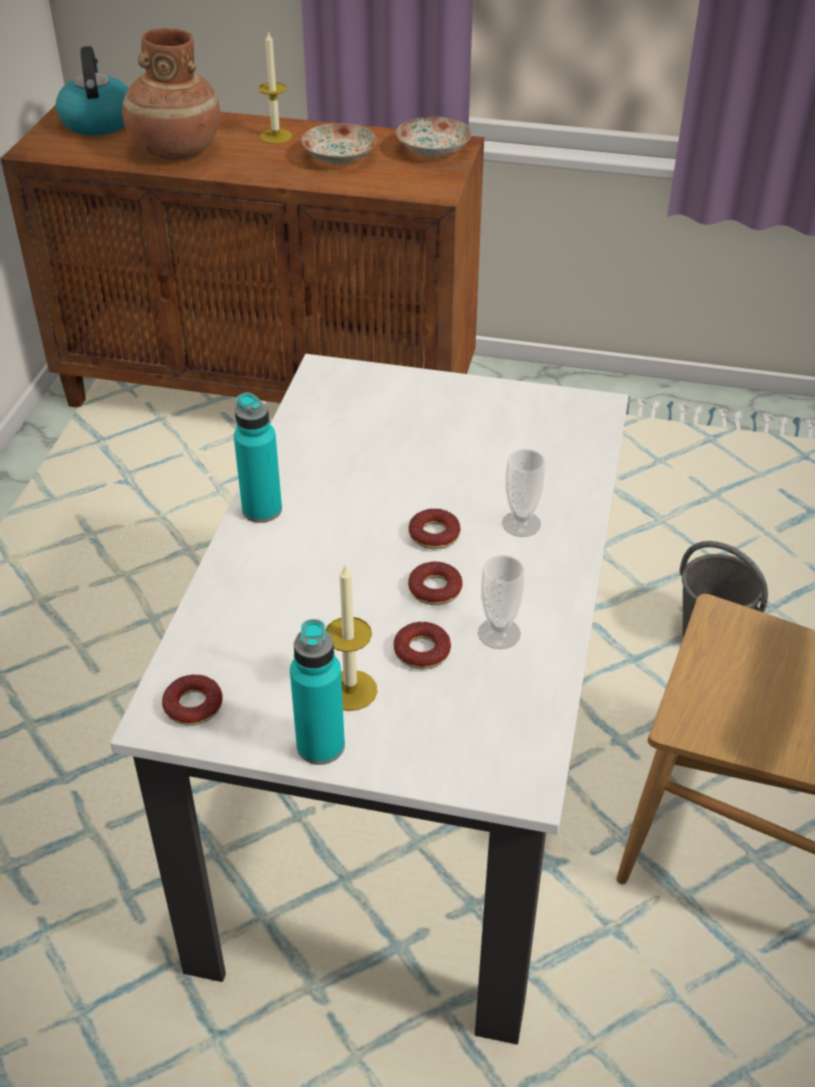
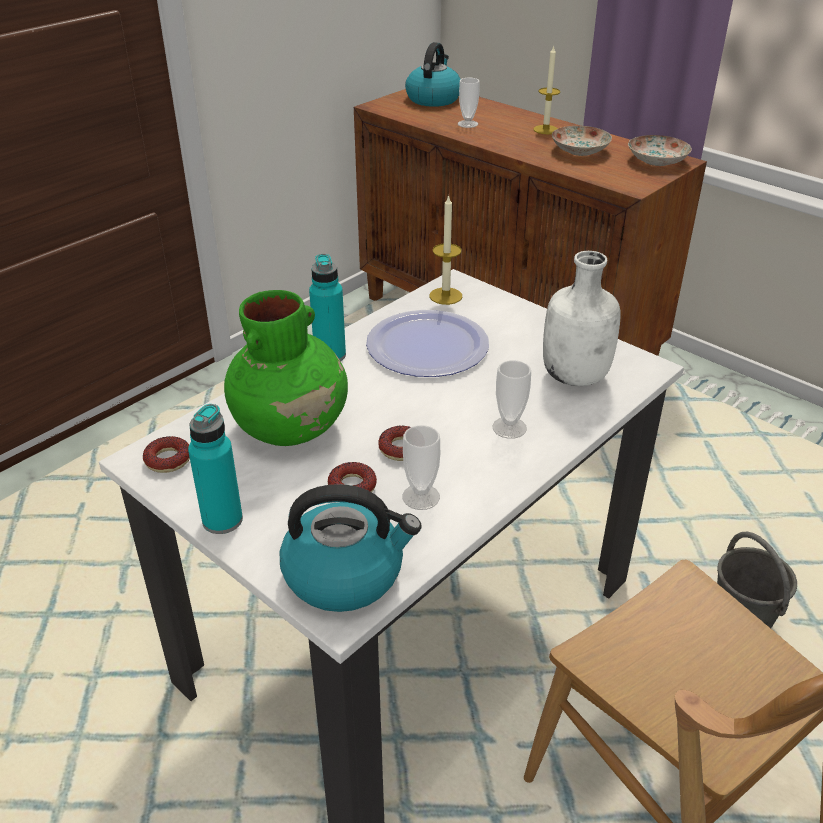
camera: 30 degrees right, 5 degrees down
(175, 150) = (467, 124): brown vase -> cup
(298, 611) = (292, 427): none -> green vase
(350, 690) = (277, 492): candle -> candle (445, 296)
(360, 460) = (427, 346): none -> plate
(434, 535) = (435, 412): donut -> none
(496, 744) = (345, 574): none -> kettle
(539, 441) = (576, 376): none -> white bottle

